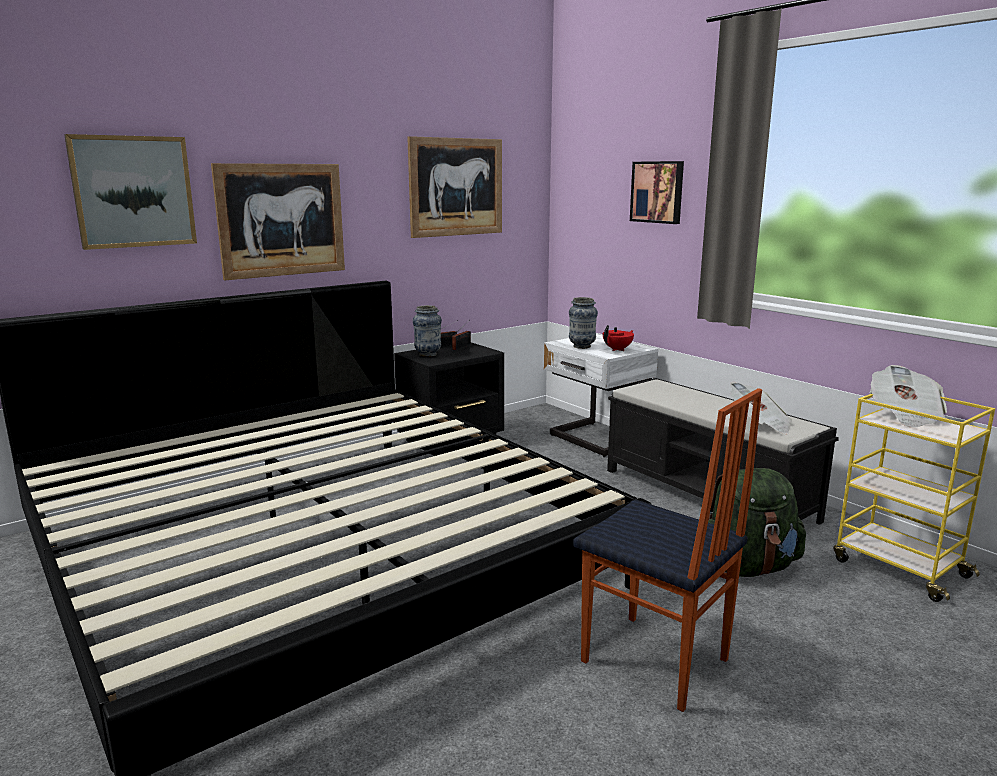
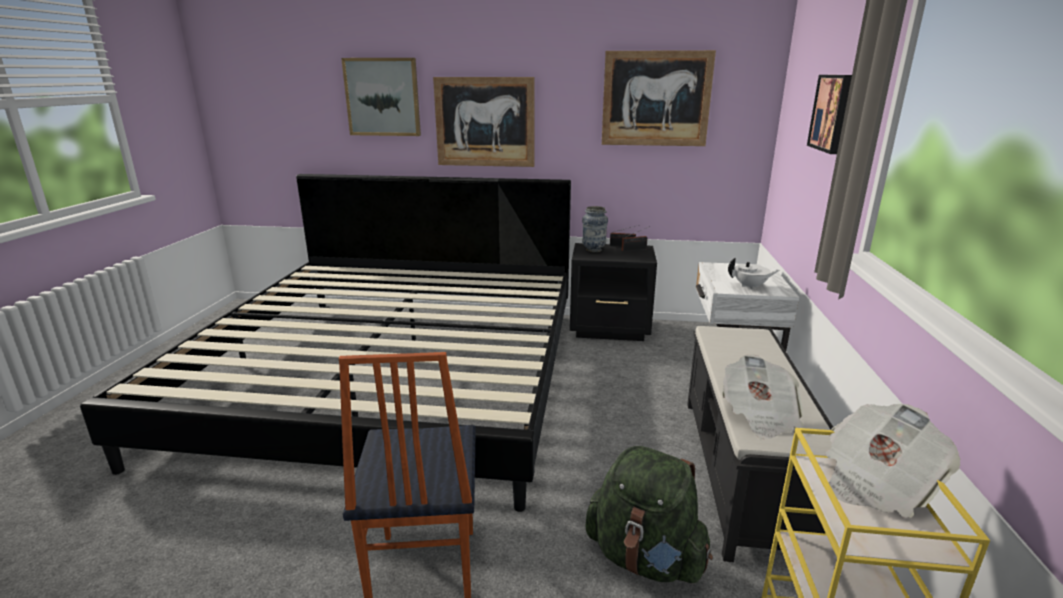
camera: 45 degrees right, 5 degrees up
(582, 346) = (721, 274): vase -> none
(618, 349) = (750, 286): red teapot -> white teapot

